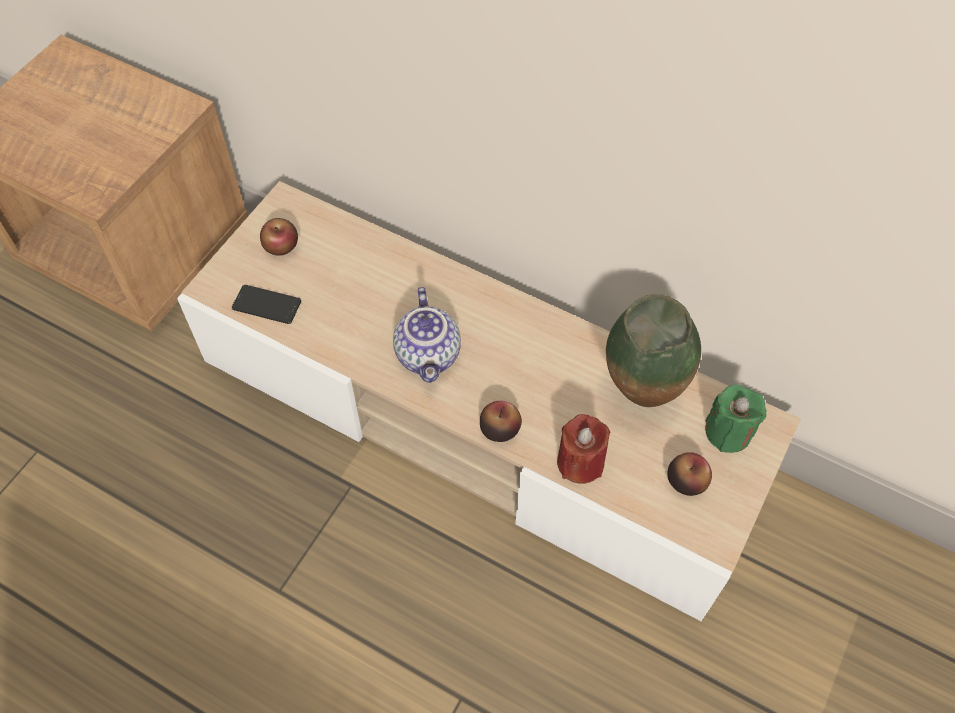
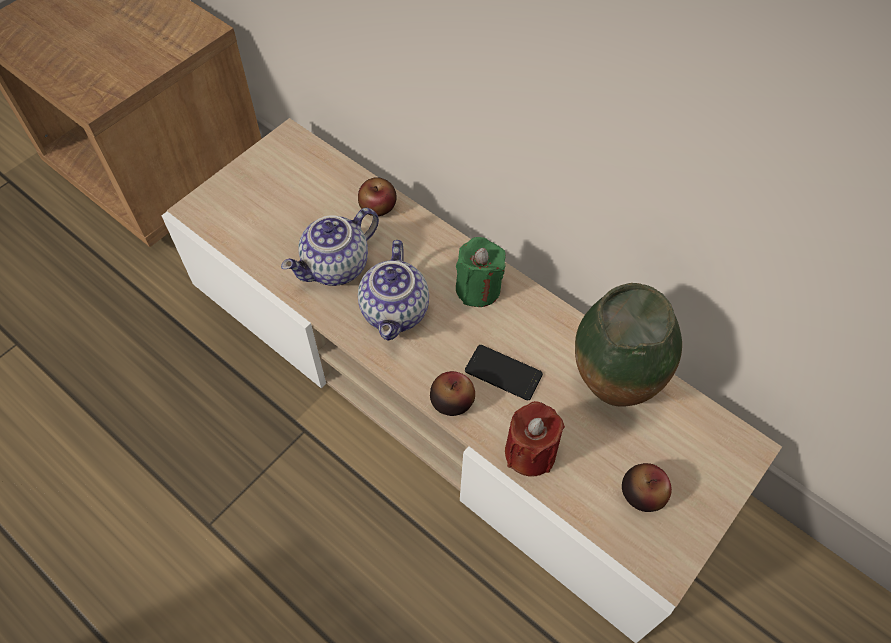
camera: 10 degrees right, 0 degrees up
(266, 305) = (246, 235): phone -> phone (503, 373)
(281, 246) = (275, 180): apple -> apple (378, 206)
(362, 322) = (336, 268): none -> teapot
(728, 432) = (698, 448): green candle -> green candle (478, 288)

